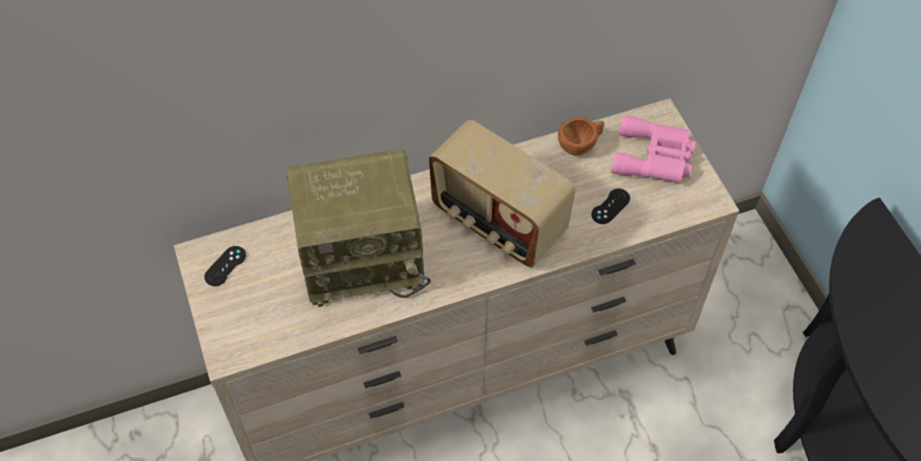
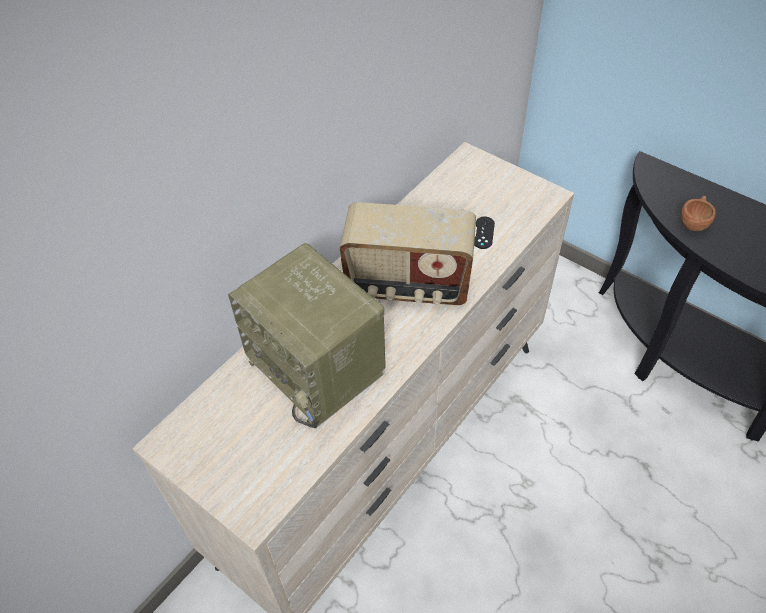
camera: 30 degrees left, 5 degrees down
(225, 266) = (197, 440): black game controller -> none
(363, 257) = (318, 367): radio -> radio turned 90 degrees clockwise
(581, 145) = (427, 200): brown cup -> brown cup (694, 222)
(654, 157) = (487, 185): pink binoculars -> none

